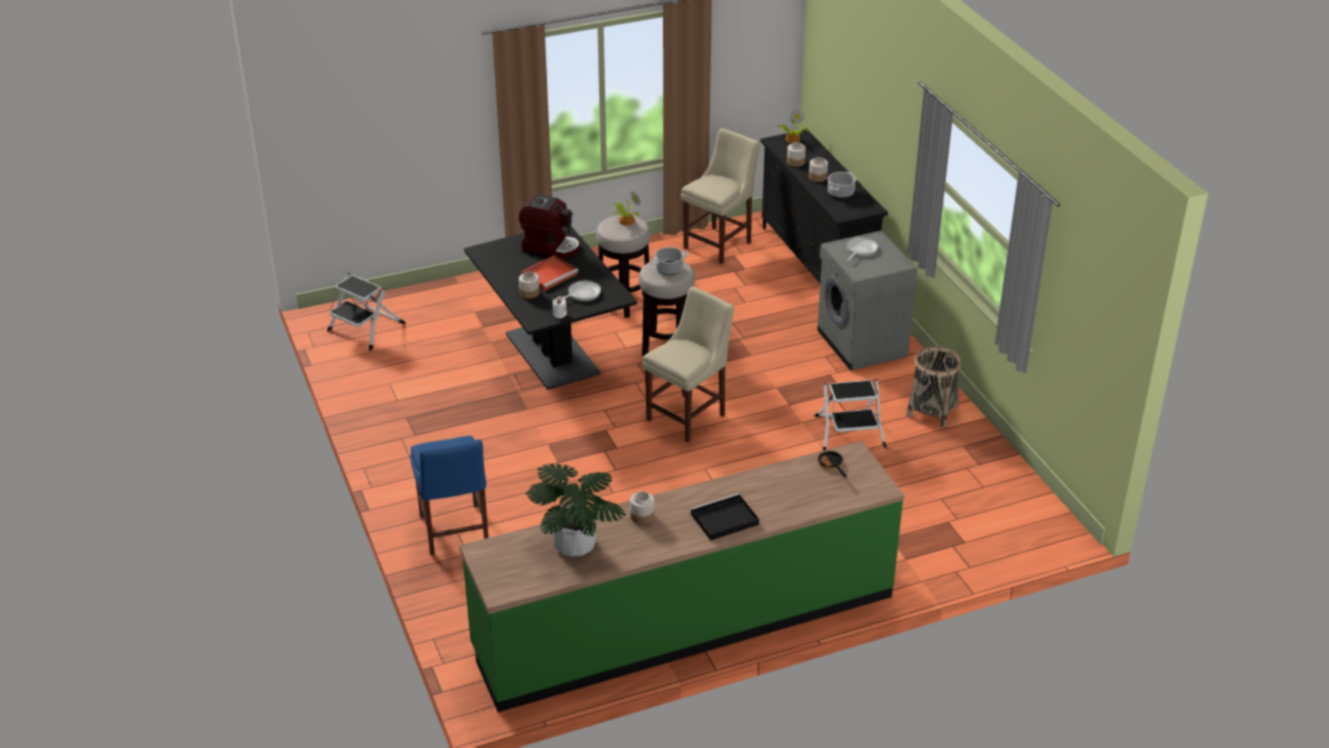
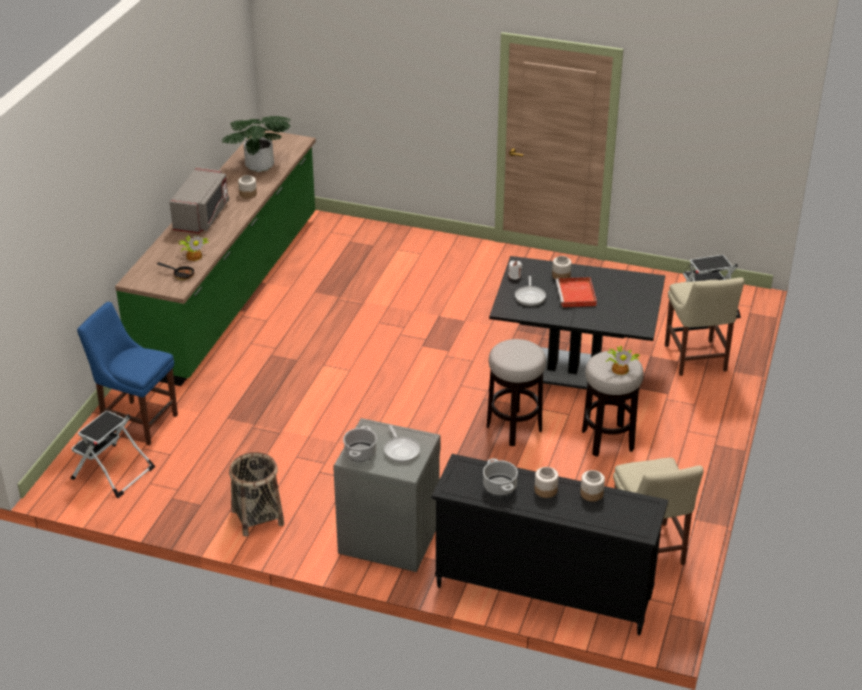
camera: 130 degrees right, 0 degrees up
(454, 532) = (422, 252): blue chair -> blue chair (137, 421)
(551, 246) = (619, 313): coffee machine -> none
(669, 269) = (516, 353): cooking pot -> cooking pot (360, 453)
(689, 416) = (415, 394): beige chair -> beige chair (696, 360)
(723, 520) = (202, 216): black tray -> grey microwave
(792, 139) = (642, 519): potted plant -> potted plant (194, 255)
(848, 432) = (295, 457): step ladder -> step ladder (113, 471)

